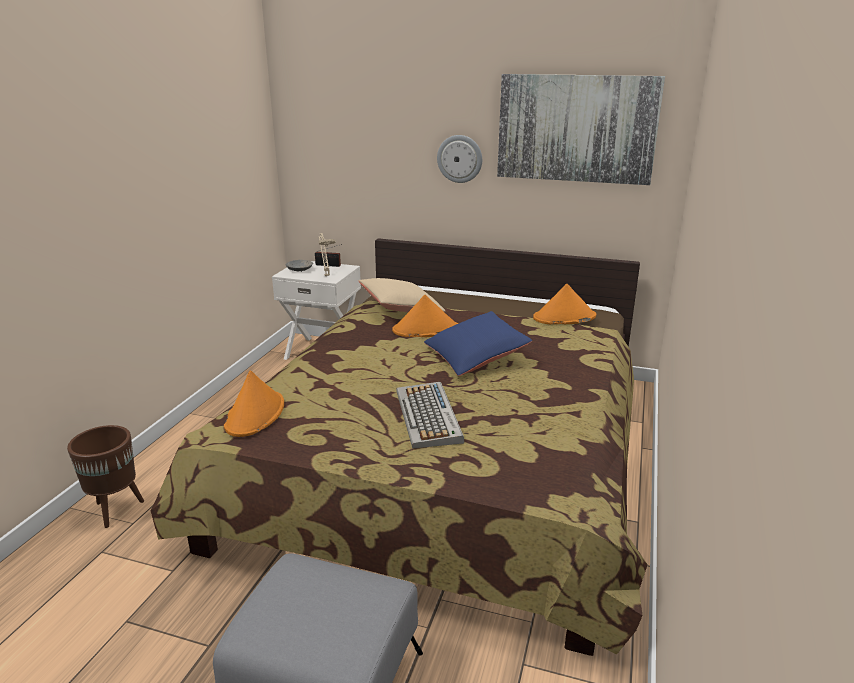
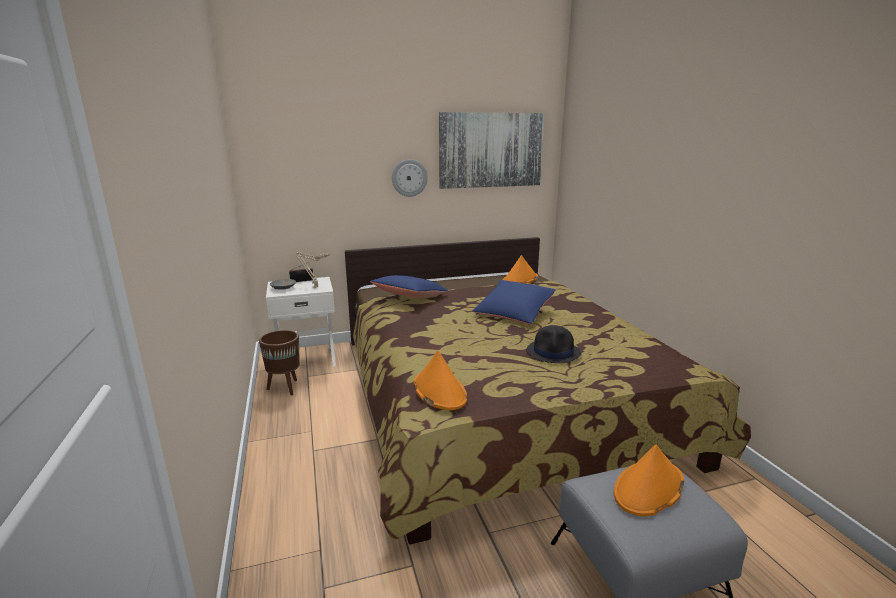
camera: 35 degrees left, 5 degrees down
(116, 510) = (287, 547): brown planter -> brown planter (285, 388)
(401, 309) = (410, 297): beige pillow -> blue pillow
(425, 330) = (452, 305): orange hat -> orange hat (648, 488)
(429, 416) = (553, 352): keyboard -> black hat

